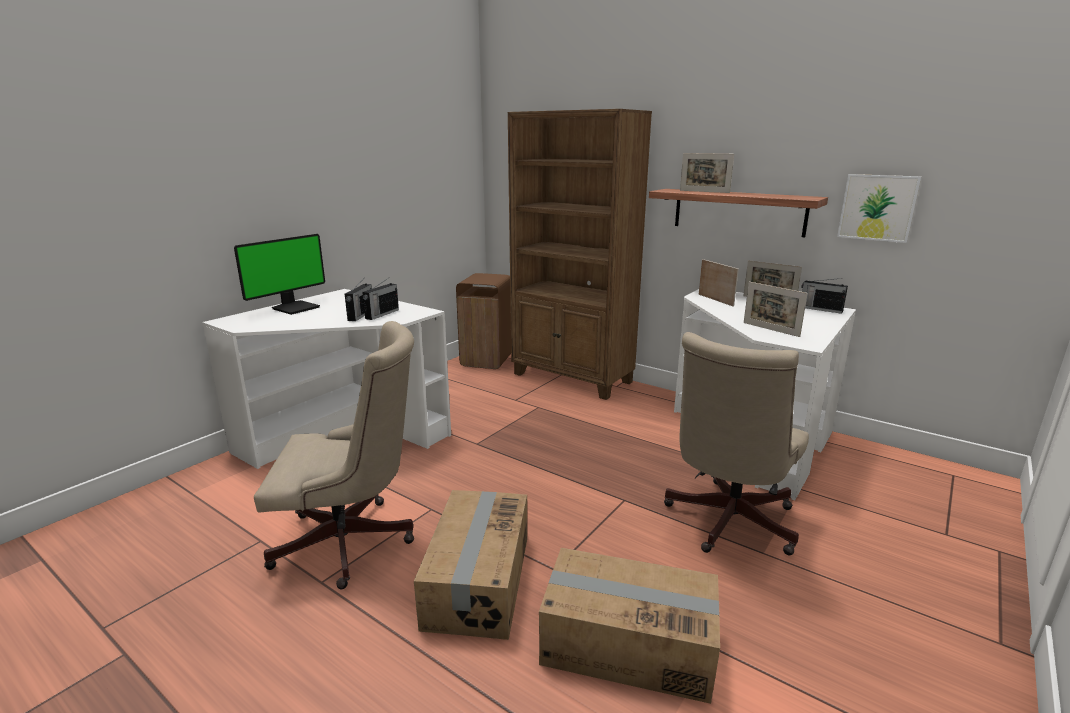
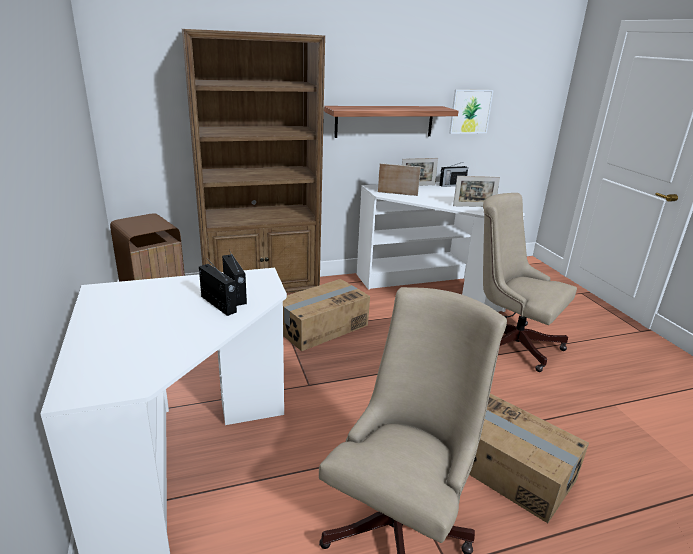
camera: 55 degrees left, 5 degrees up
(295, 307) = (110, 331): monitor -> none
(627, 643) = (600, 432): cardboard box -> cardboard box (321, 327)
(704, 191) = (367, 107): picture frame -> none
(726, 523) = (510, 342): beige office chair -> beige office chair turned 150 degrees clockwise

